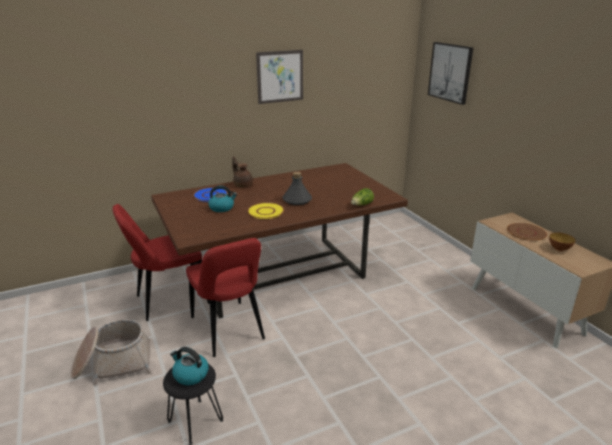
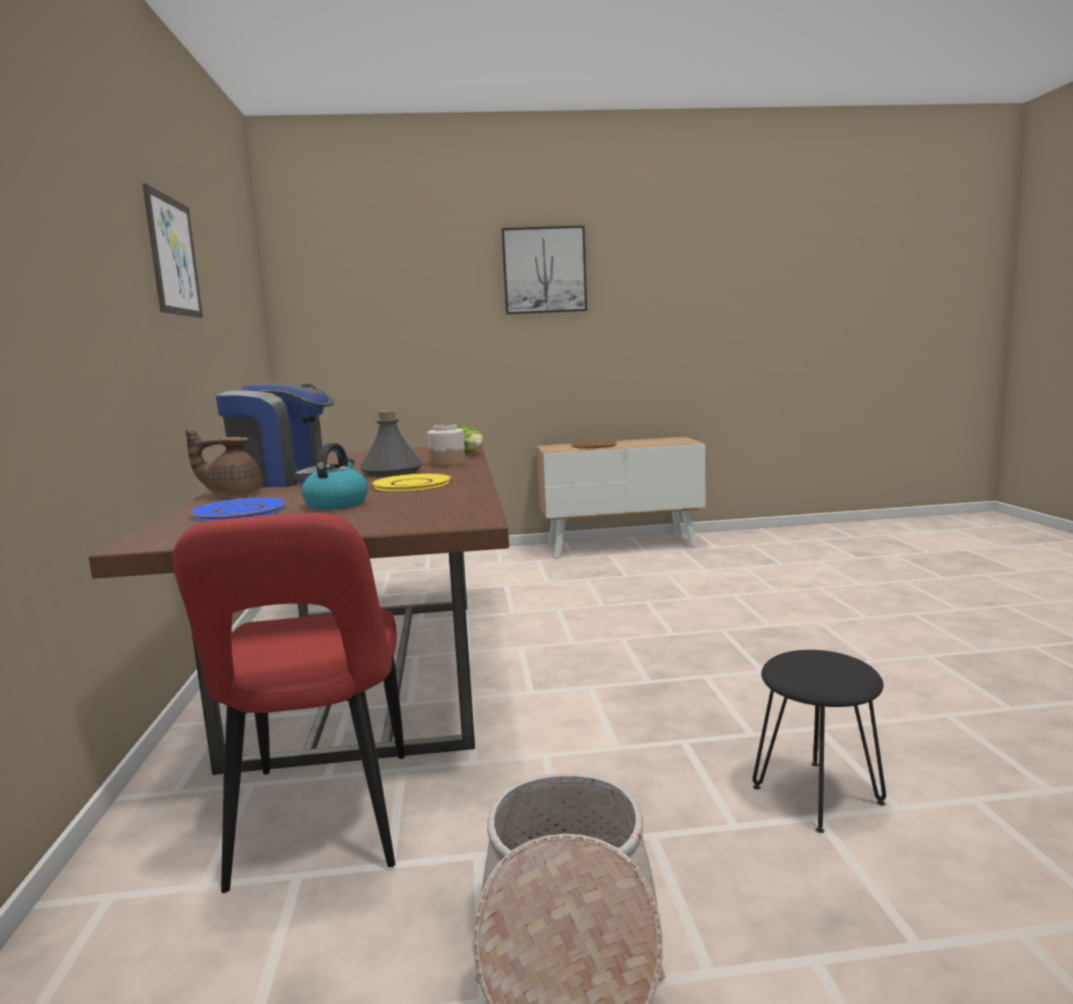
camera: 70 degrees left, 15 degrees down
(190, 375) = (823, 663): kettle -> none
(229, 330) = (531, 739): red chair -> none
(276, 184) = (285, 479): none -> coffee machine
(325, 207) = (447, 464): none -> jar
(450, 72) = (360, 284): picture -> picture (544, 270)
(559, 249) = (641, 442): bowl -> none

